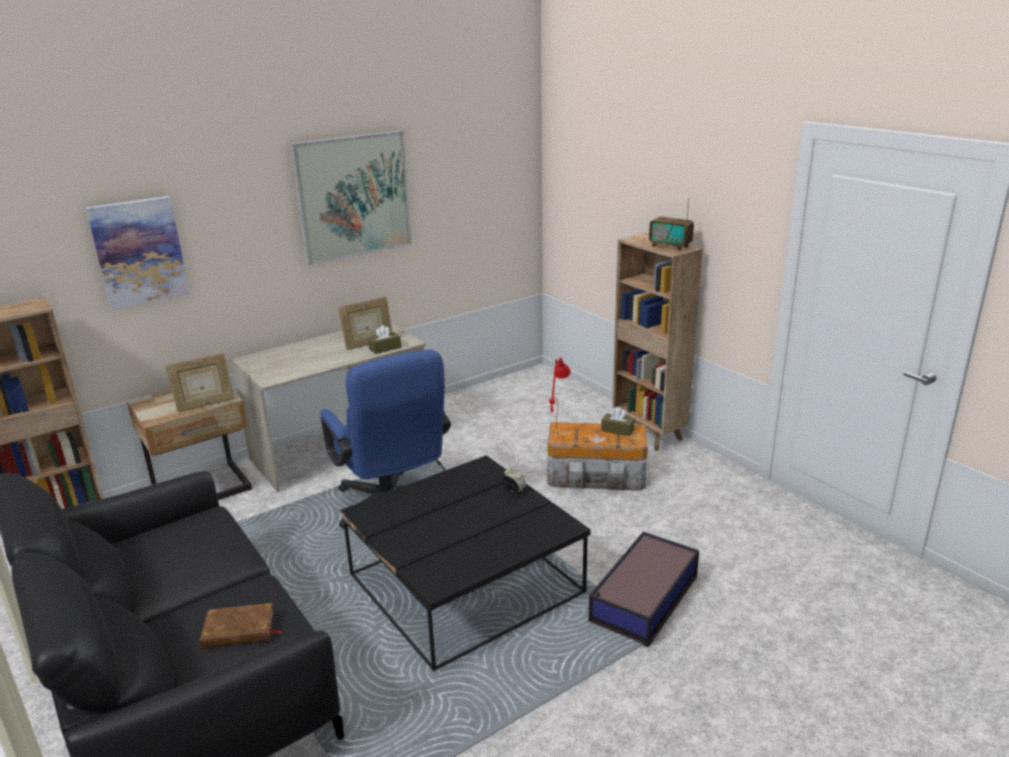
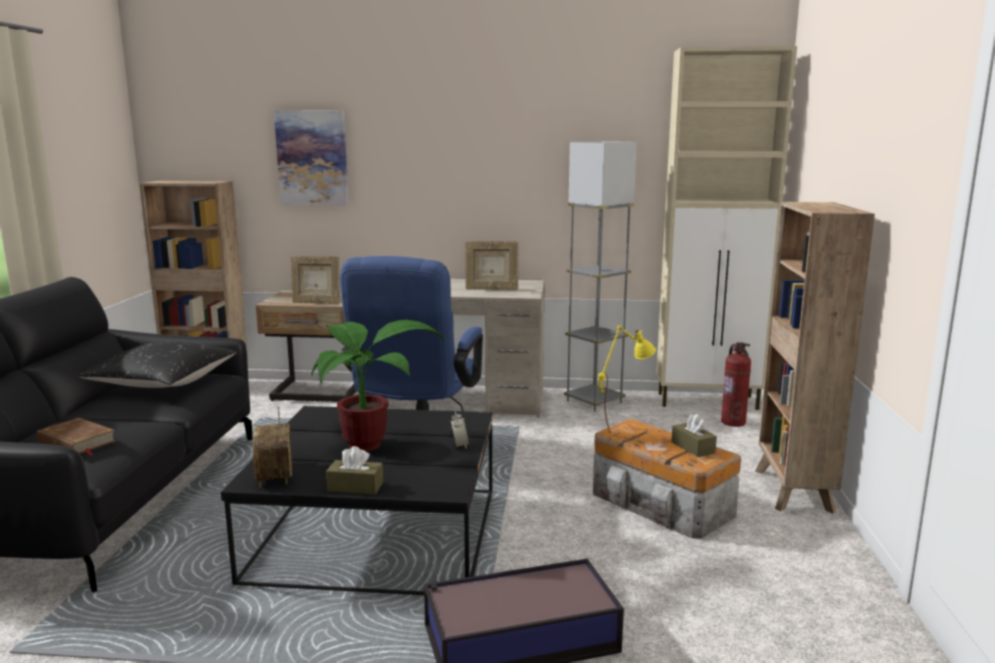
camera: 40 degrees right, 10 degrees down
(175, 543) = (163, 382): none -> black pillow
(353, 196) = (526, 138): picture -> none
(385, 348) = (498, 294): brown tissue box -> brown tissue box (355, 487)
(447, 410) = (594, 402): none -> grey floor lamp
(456, 517) = (371, 443): none -> potted plant
(520, 381) = (709, 401): none -> beige cabinet
(556, 394) = (733, 422): none -> fire extinguisher
(557, 430) = (623, 425): red table lamp -> yellow table lamp
(670, 247) = (831, 209): radio -> radio (275, 474)

